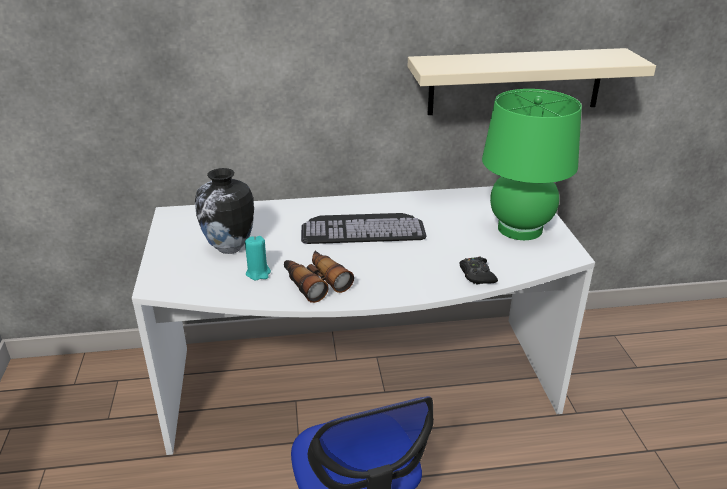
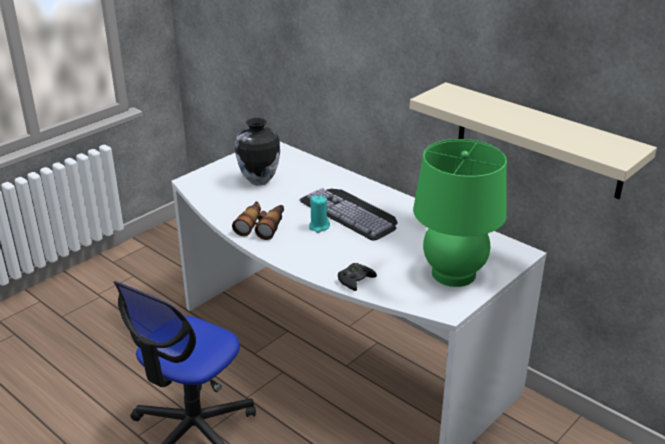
camera: 50 degrees right, 0 degrees up
(258, 273) = (245, 203): turquoise candle -> turquoise candle (319, 227)

